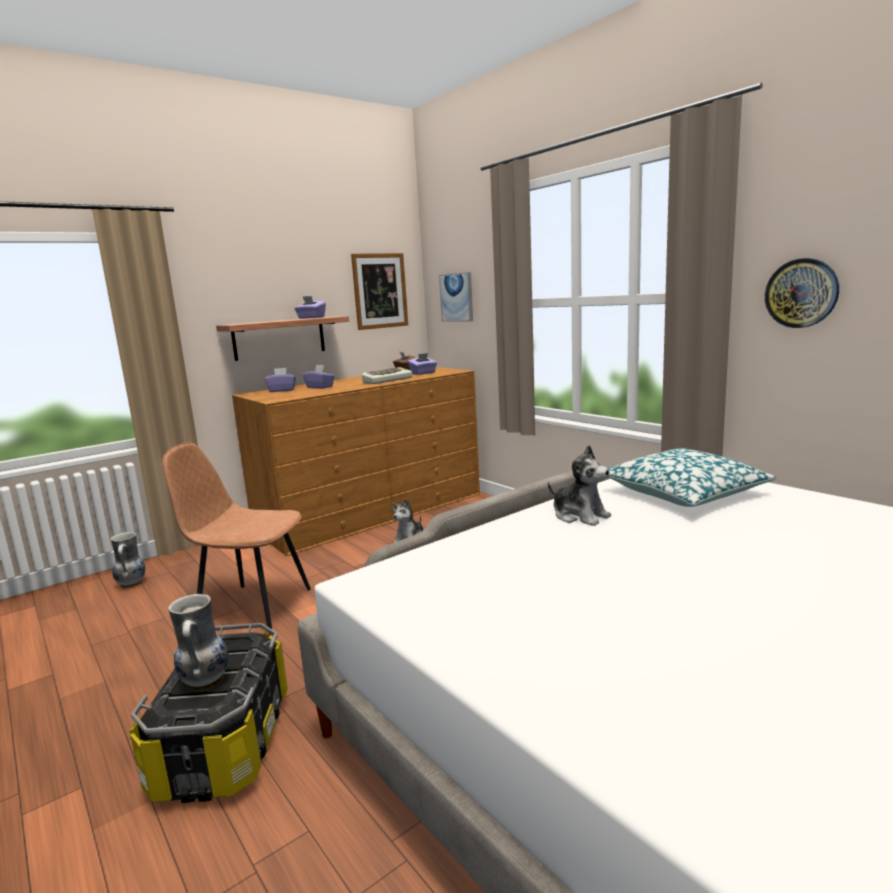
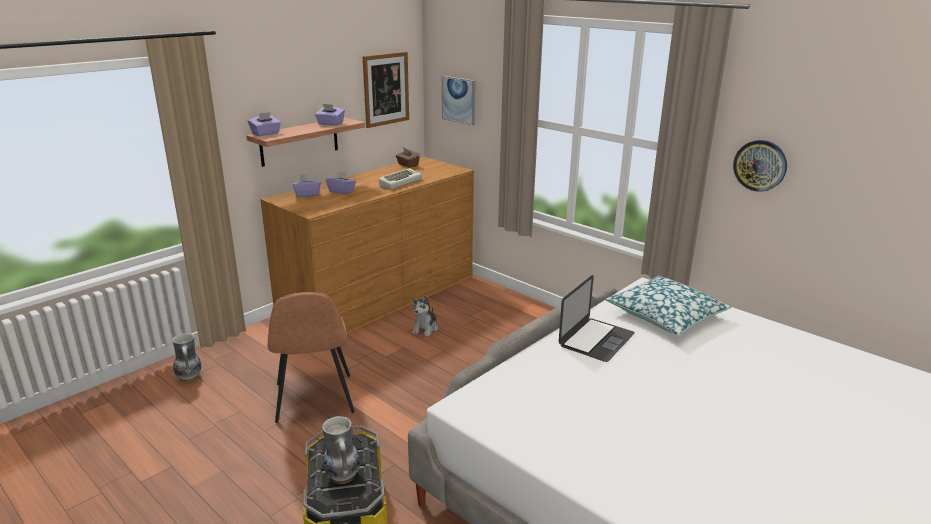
camera: 10 degrees left, 10 degrees up
(252, 608) = (314, 399): brown chair -> brown chair turned 105 degrees counterclockwise
(423, 373) = (428, 171): purple tissue box -> purple tissue box (266, 133)
(580, 516) = (596, 339): plush toy -> laptop

